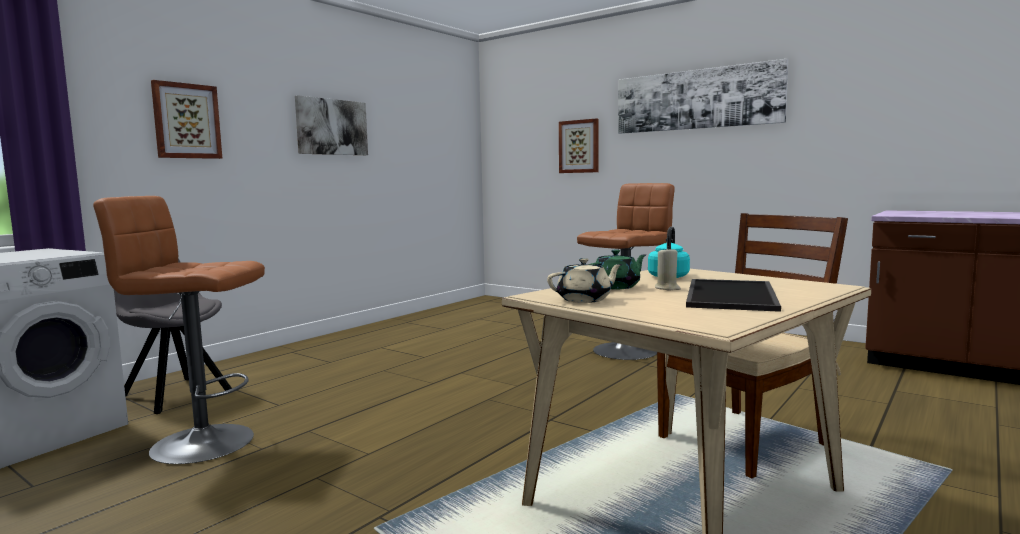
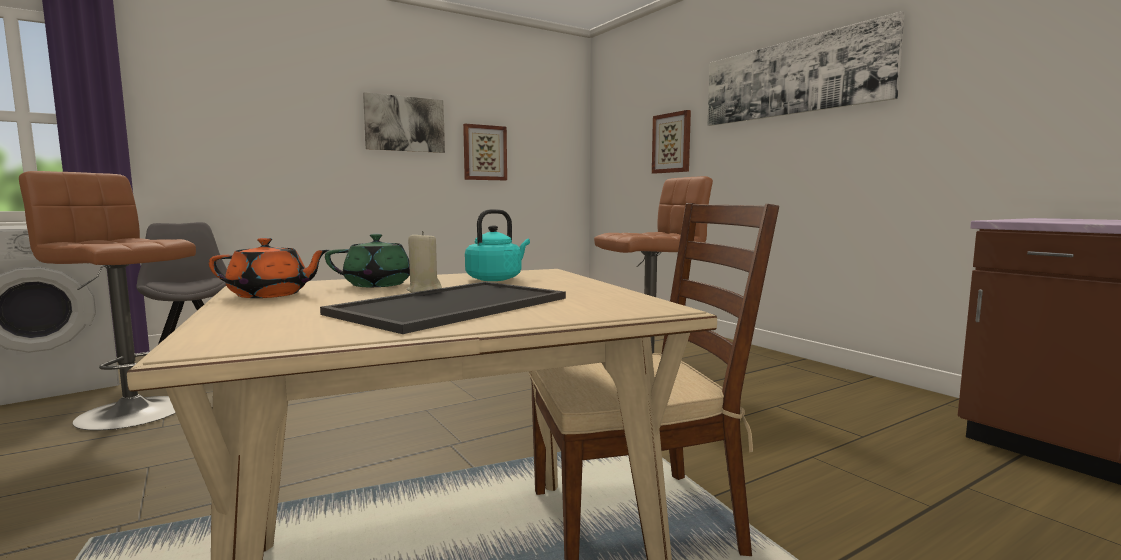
camera: 20 degrees right, 0 degrees up
(186, 121) = (246, 116): picture -> picture (484, 153)
(585, 299) = (270, 295): beige teapot -> orange teapot

